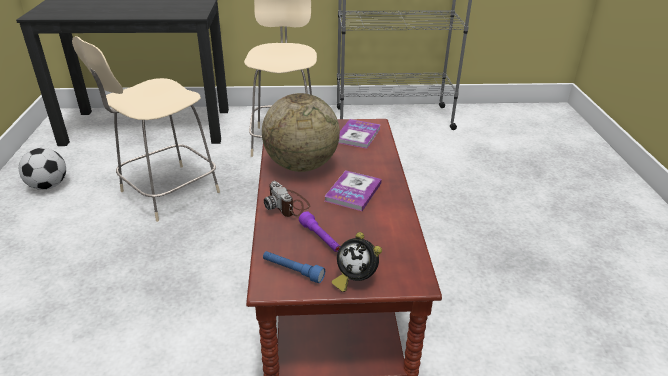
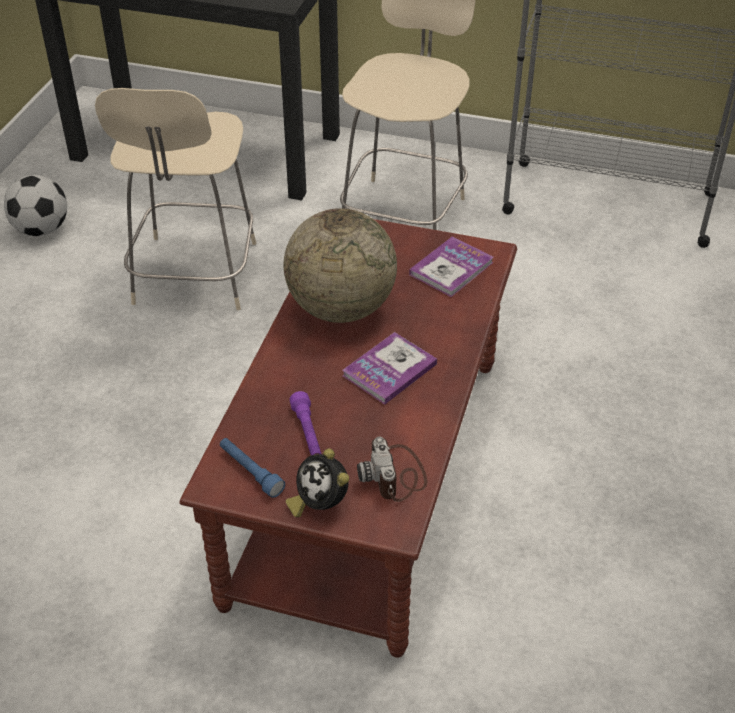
camera: 20 degrees right, 10 degrees up
(166, 193) = (194, 276): beige chair -> beige chair turned 60 degrees counterclockwise
(288, 205) = (291, 371): camera -> camera (395, 475)

